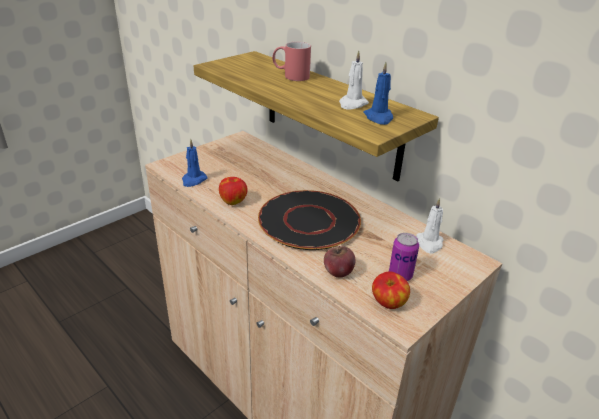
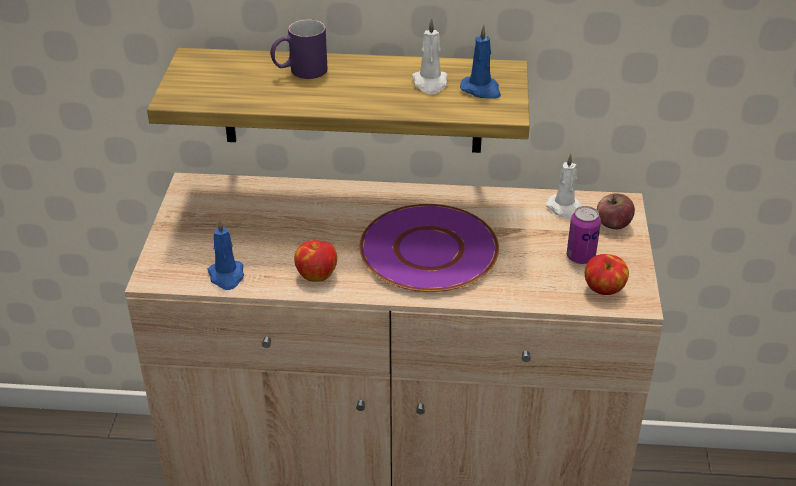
camera: 40 degrees left, 5 degrees up
(290, 76) = (299, 72): red mug -> purple mug
(308, 221) = (428, 251): black plate -> purple plate
(338, 272) = (527, 287): apple -> apple (613, 224)

